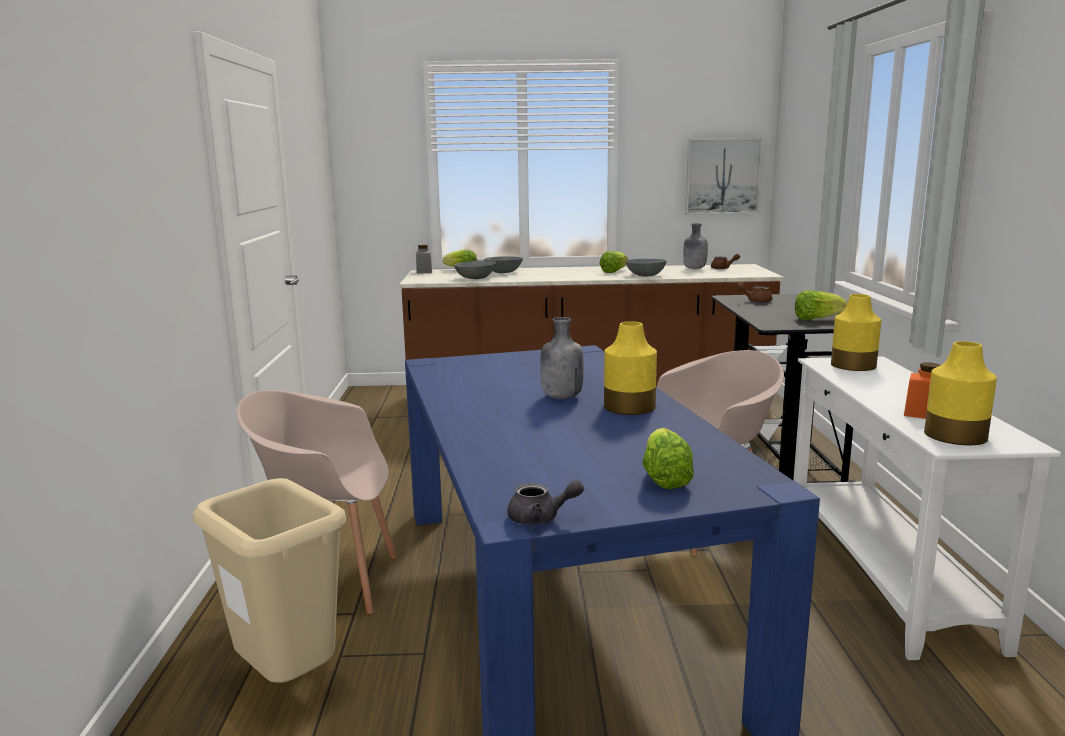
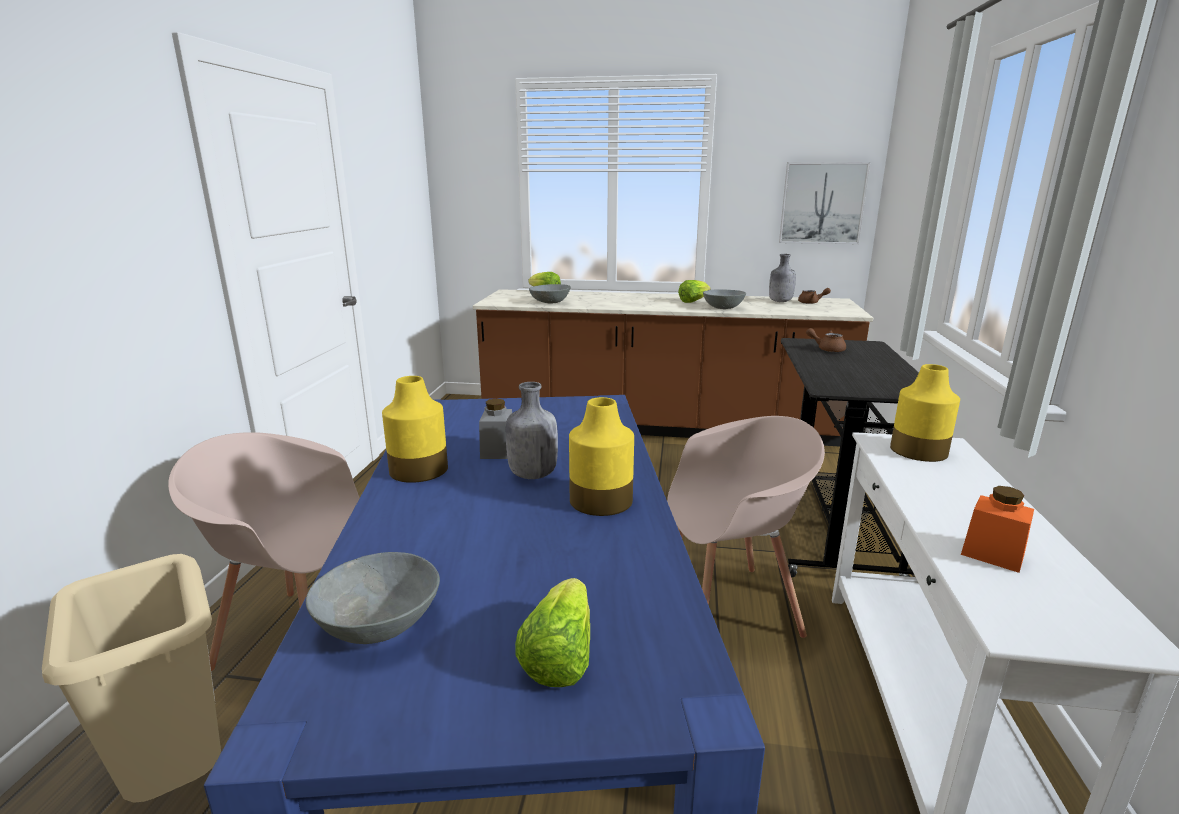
camera: 10 degrees right, 5 degrees up
(424, 271) = (509, 291): grey jar -> grey jar (497, 451)
(504, 272) = (583, 296): grey bowl -> grey bowl (380, 624)
(541, 518) = (327, 731): grey teapot -> none
(816, 319) = (887, 382): lettuce -> none
(955, 435) = (1030, 606): yellow vase -> yellow vase (419, 469)

